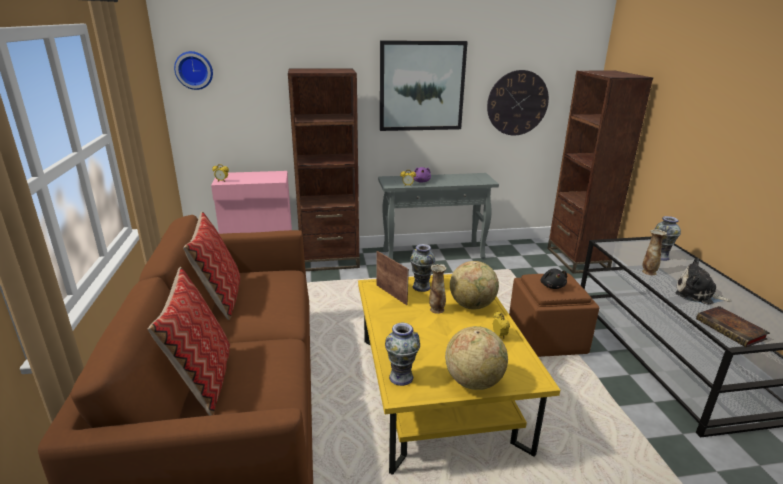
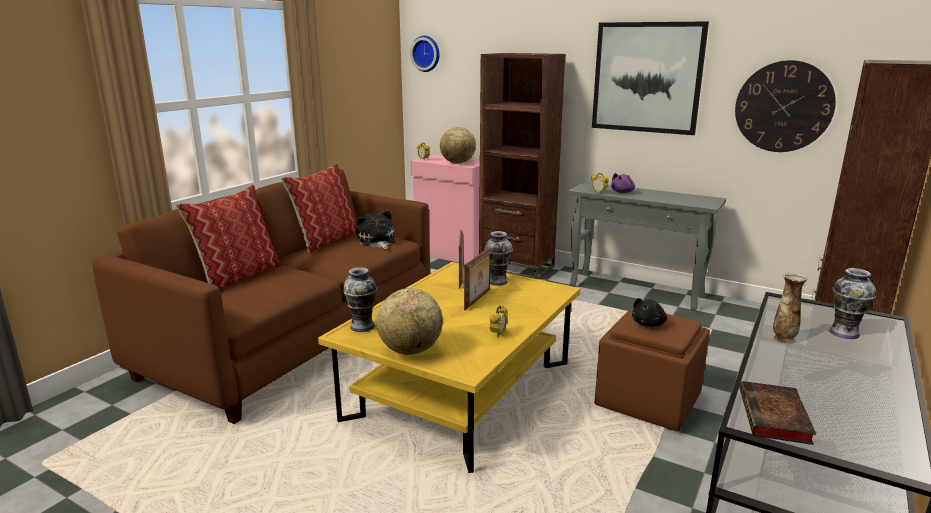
camera: 40 degrees right, 5 degrees down
(436, 310) = (478, 299): vase -> picture frame
(472, 305) = (518, 307): globe -> globe (458, 163)
(697, 294) = (809, 377): plush toy -> plush toy (377, 241)

